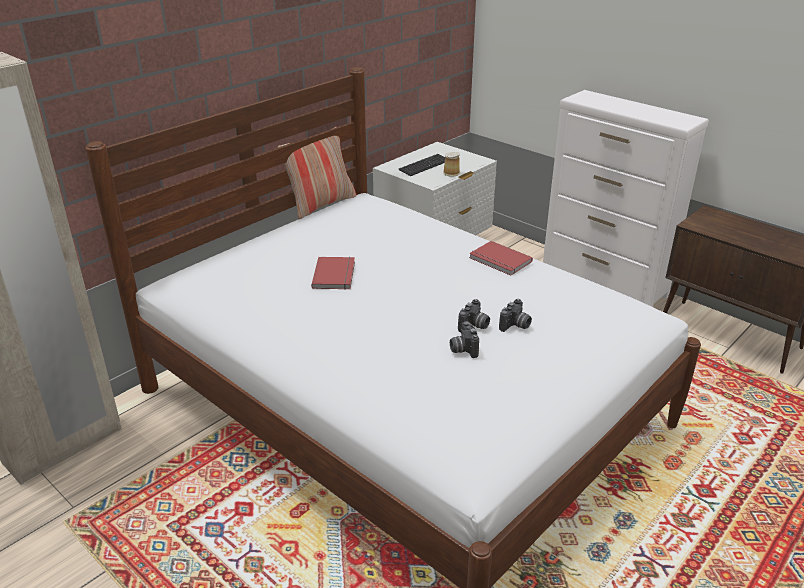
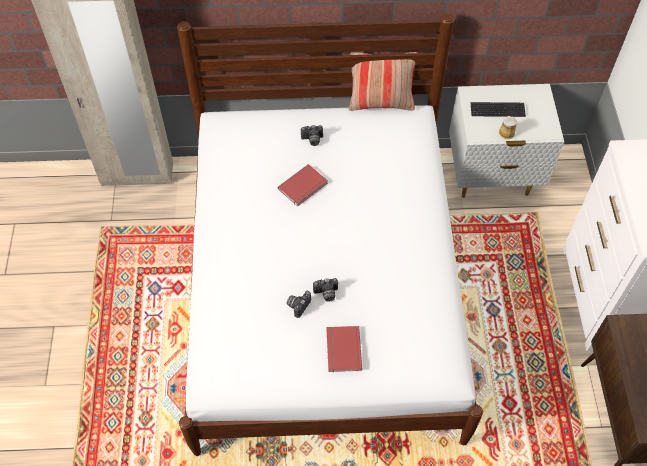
camera: 45 degrees right, 25 degrees up
(499, 260) = (416, 251): red book -> red book (342, 350)
(515, 326) = (349, 313): camera -> camera (312, 140)

